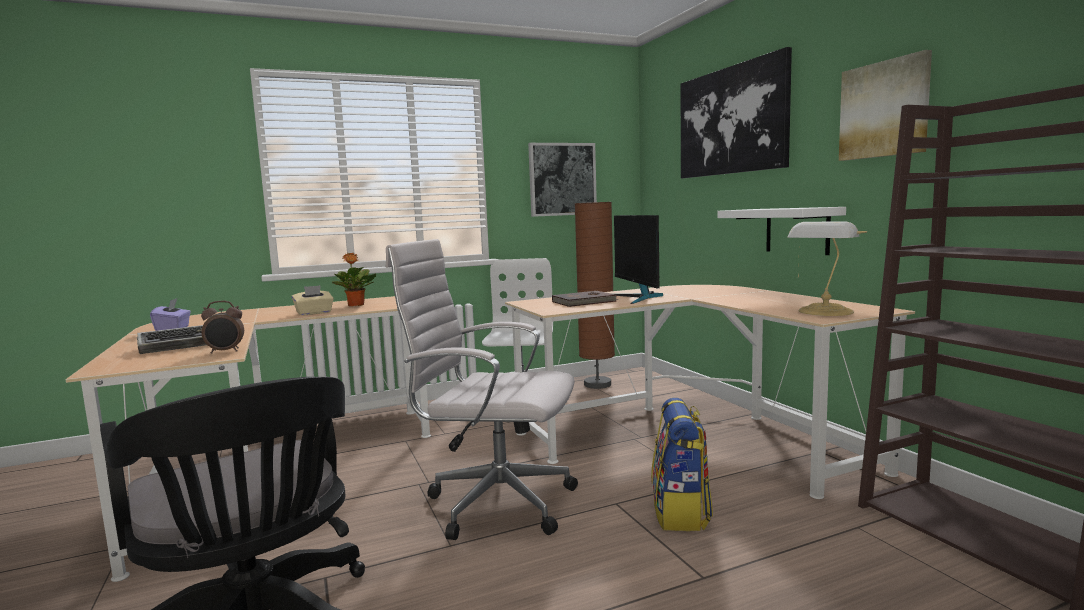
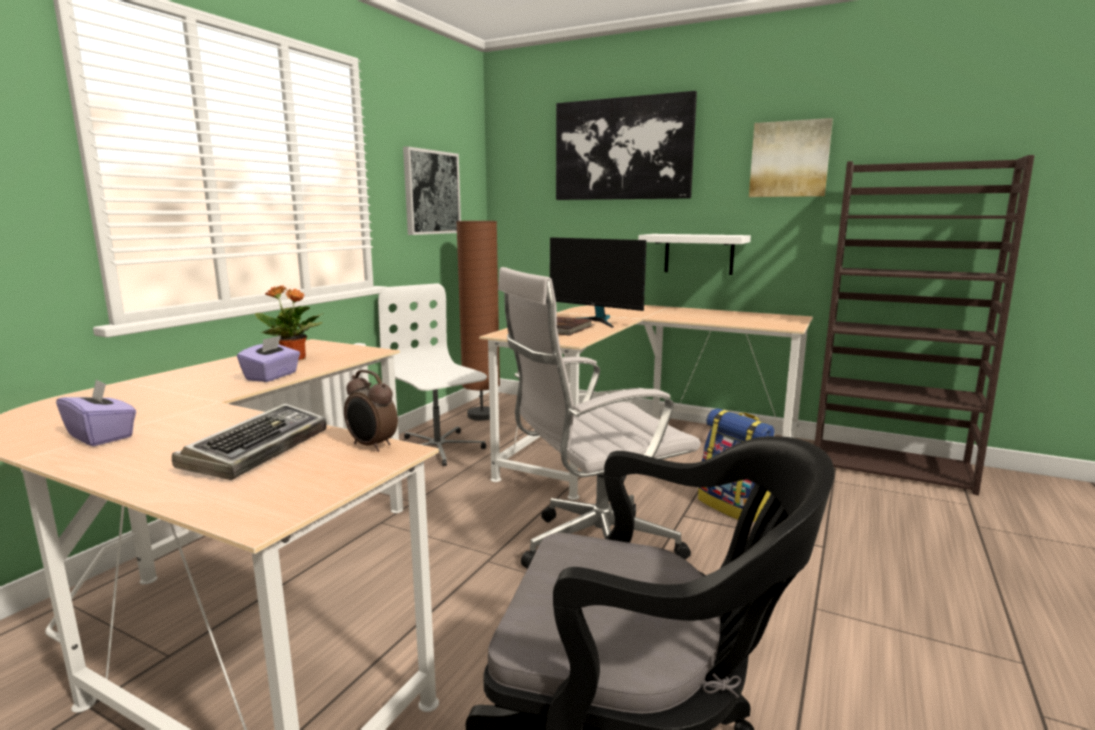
camera: 40 degrees left, 5 degrees up
(225, 351) = (371, 446): alarm clock -> alarm clock turned 90 degrees clockwise
(314, 313) = (272, 376): beige tissue box -> purple tissue box
(824, 312) = (770, 321): table lamp -> none

